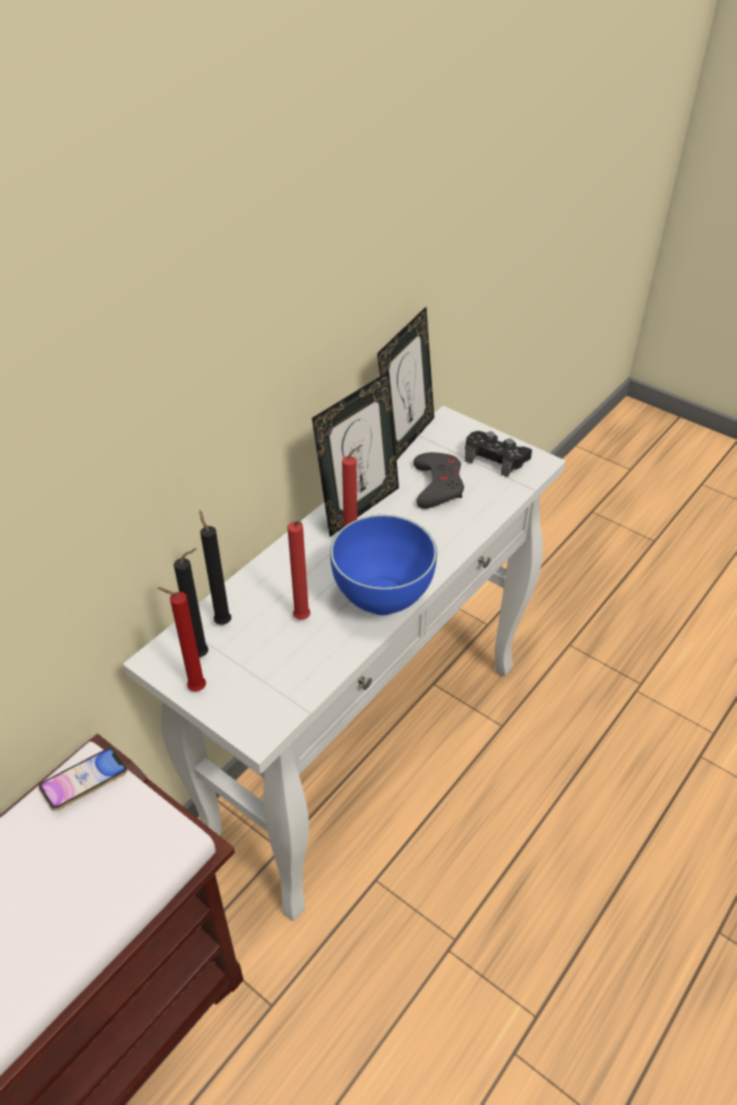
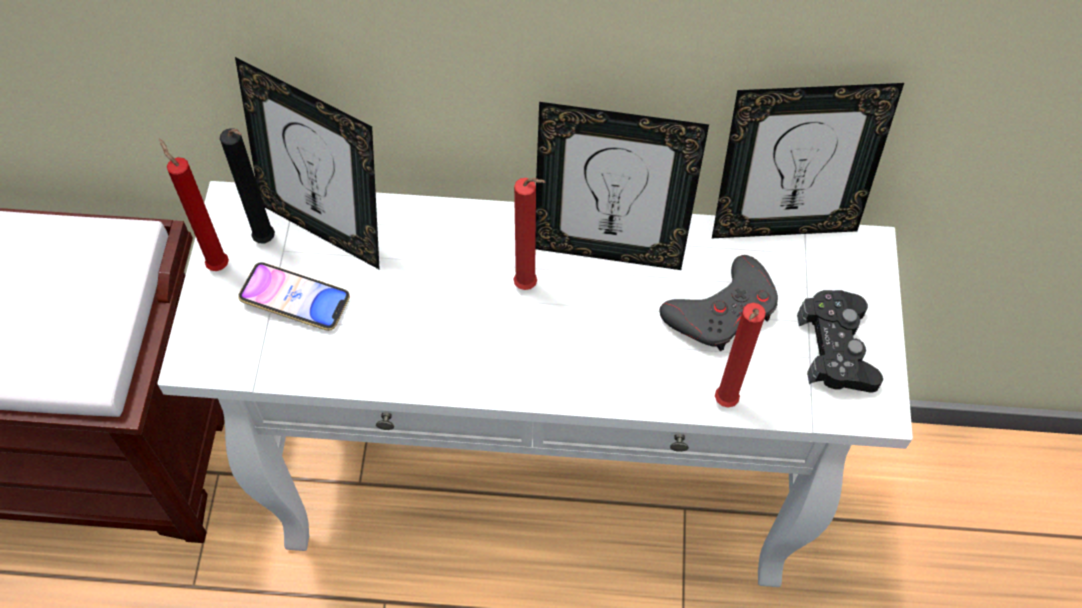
camera: 55 degrees right, 15 degrees up
(85, 781) = (108, 251): phone -> phone (295, 300)
(222, 621) = (326, 227): black candle -> picture frame
(303, 620) = (381, 303): red candle -> red candle (723, 404)
(381, 604) = (462, 367): blue bowl -> none

